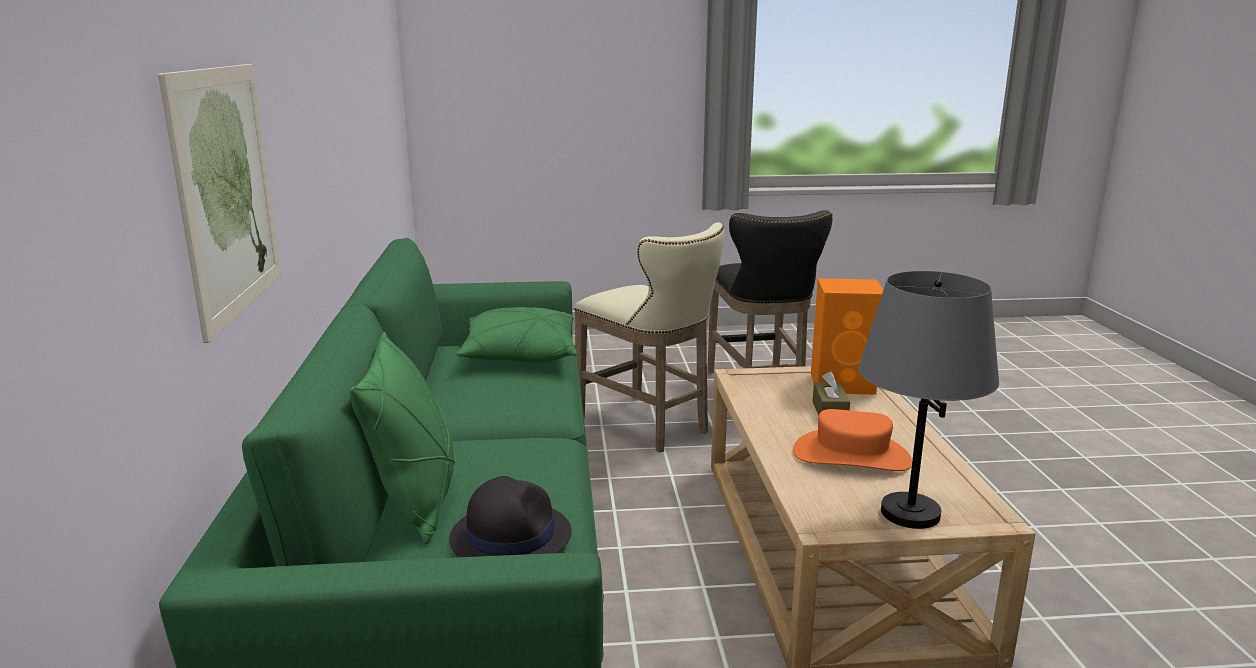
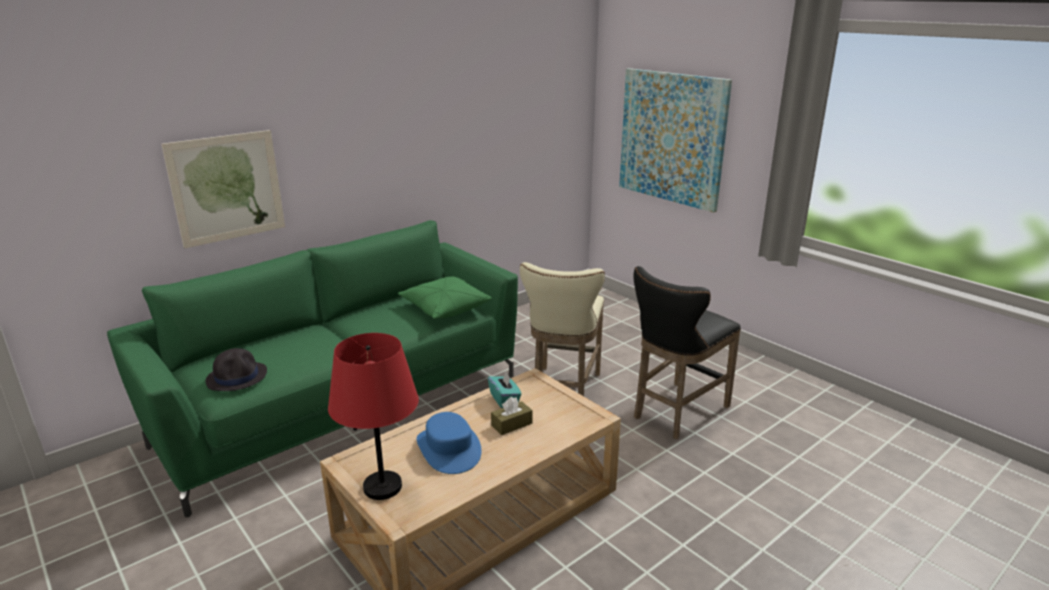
camera: 55 degrees right, 5 degrees up
(416, 501) = (256, 347): green pillow -> none
(548, 97) = (671, 138): none -> picture
(771, 400) = (504, 399): none -> turquoise tissue box
(844, 384) = (565, 417): orange speaker -> none
(851, 455) = (449, 449): orange hat -> blue hat
(909, 513) = (382, 486): grey table lamp -> red table lamp

